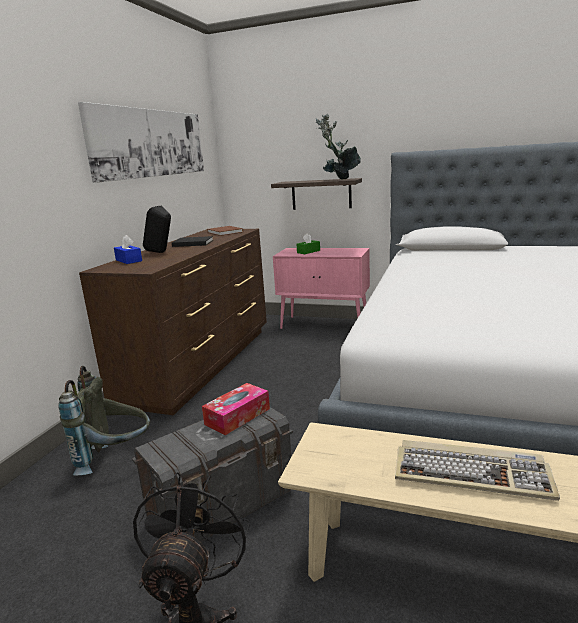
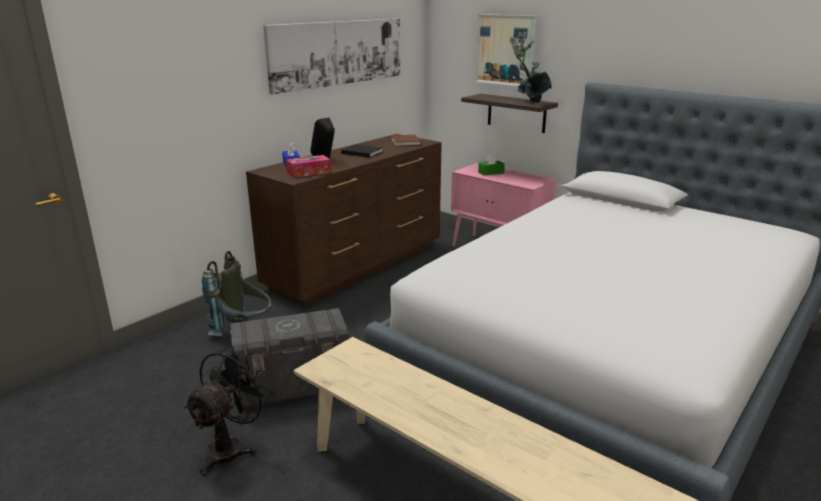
camera: 20 degrees right, 5 degrees up
(237, 416) = (313, 319): tissue box -> tissue box (309, 172)
(304, 137) = (506, 50): none -> picture
(472, 473) = (424, 403): keyboard -> none

